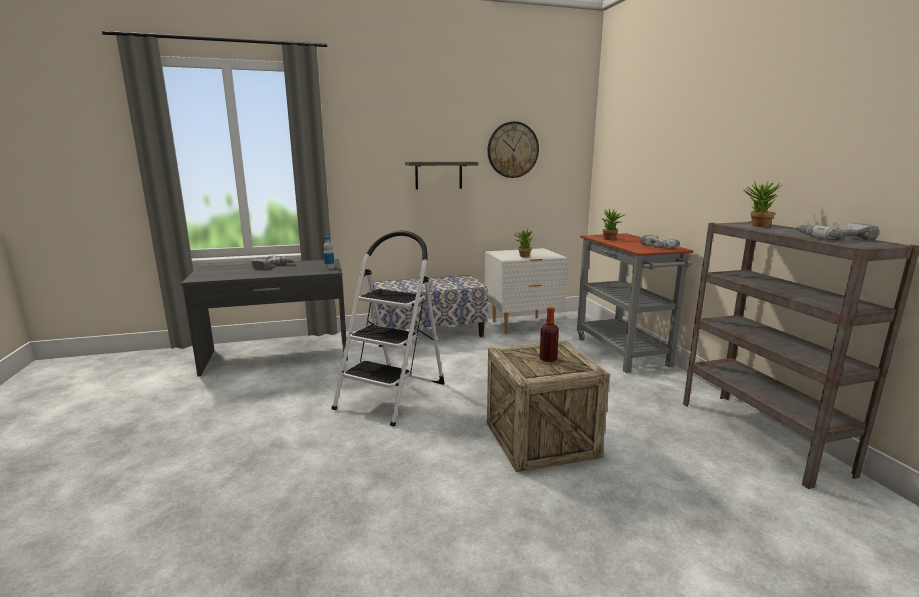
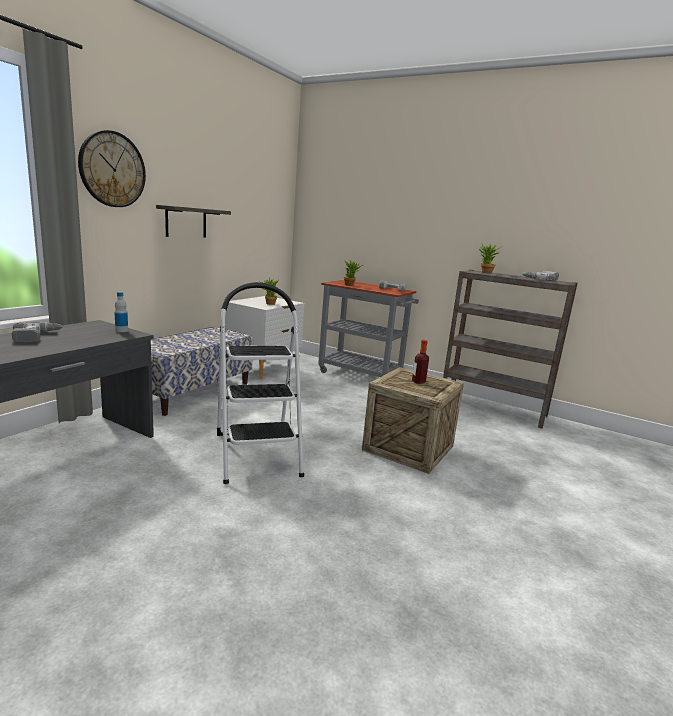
camera: 45 degrees left, 0 degrees up
(512, 150) = (243, 201): wall clock -> wall clock (112, 169)

